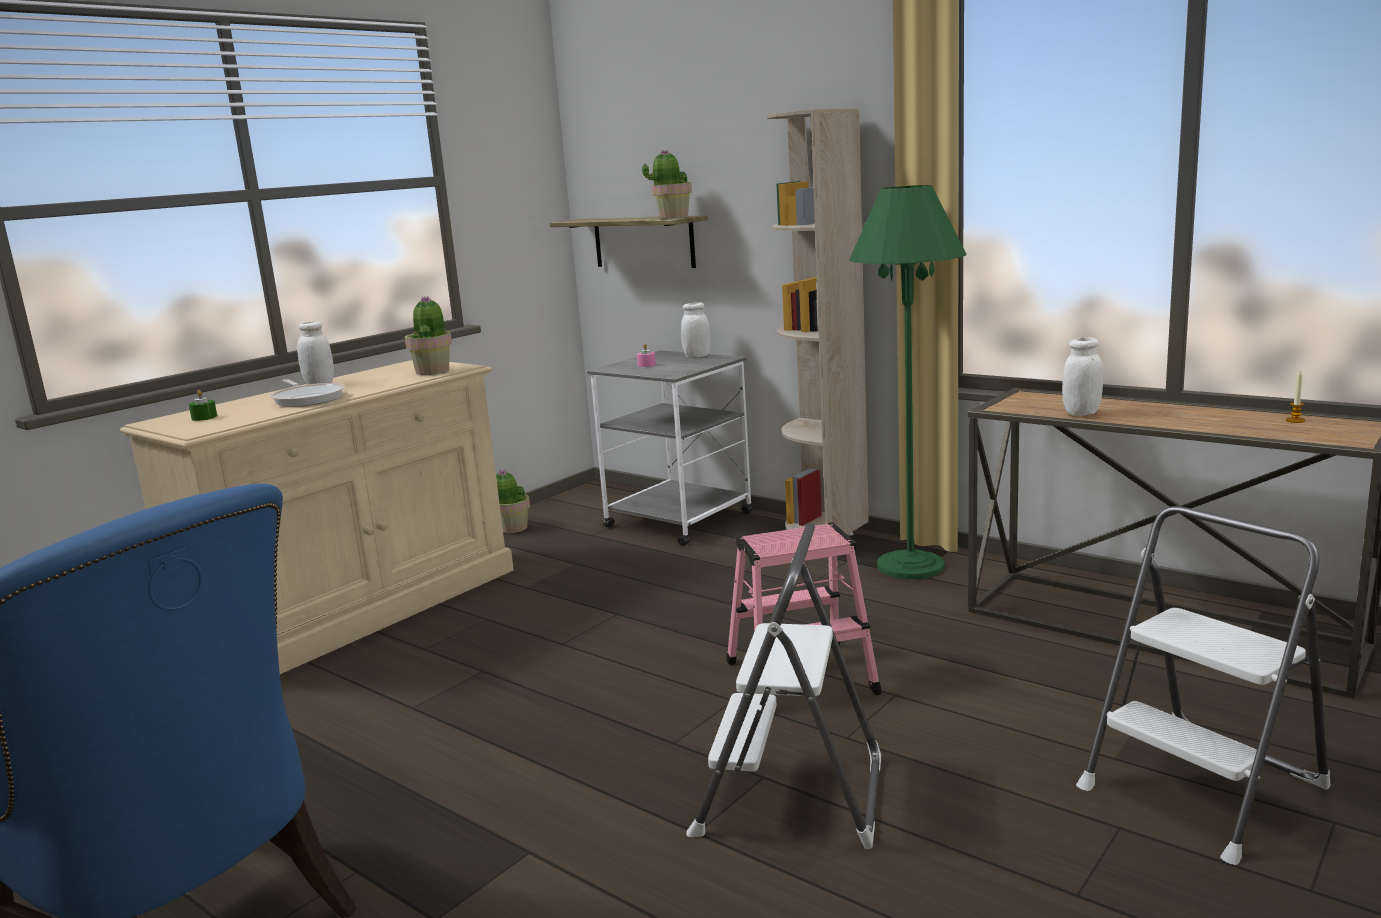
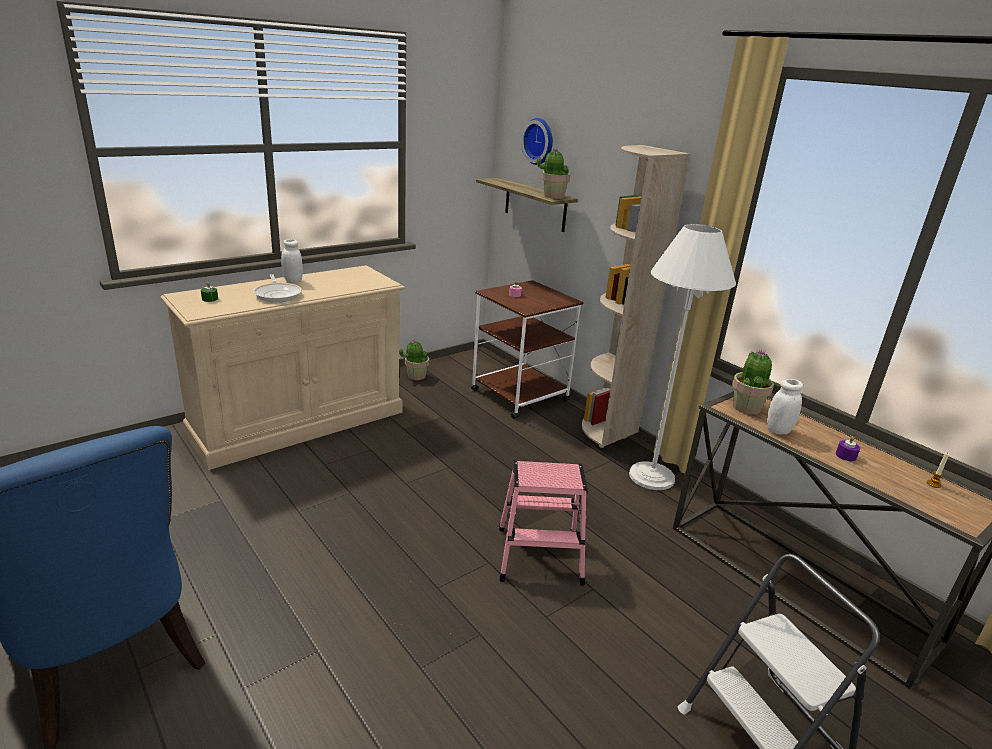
camera: 10 degrees right, 10 degrees up
(433, 371) = (366, 283): potted plant -> potted plant (746, 407)
(634, 152) = (540, 141): none -> wall clock
(680, 521) = (520, 396): grey cart -> brown cart
(697, 356) = (551, 293): white jar -> none
(798, 796) = (495, 657): white step ladder -> none
(910, 566) = (651, 476): green floor lamp -> white floor lamp
(1177, 418) = (846, 456): none -> purple candle

